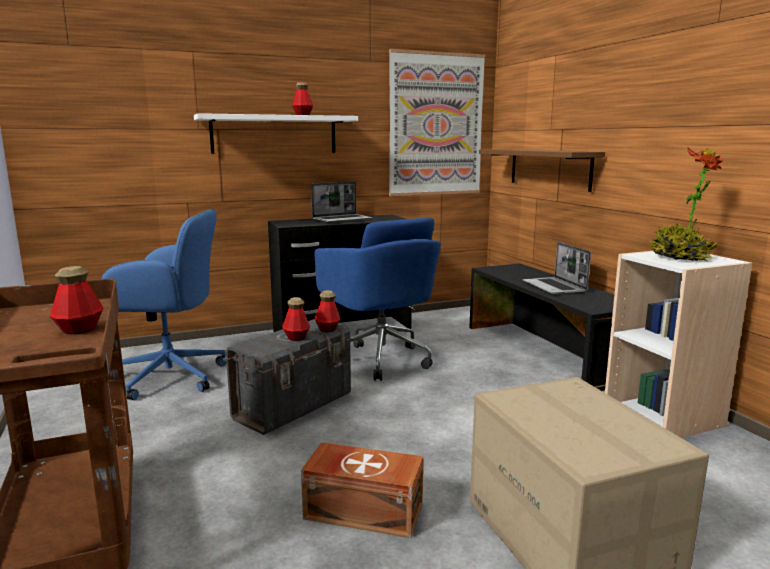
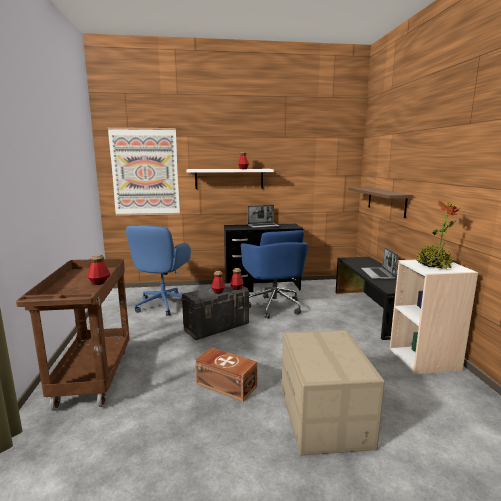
camera: 15 degrees right, 0 degrees up
(169, 377) = (163, 305): blue office chair -> blue office chair turned 90 degrees clockwise
(436, 125) = (324, 172): picture -> picture (145, 172)

